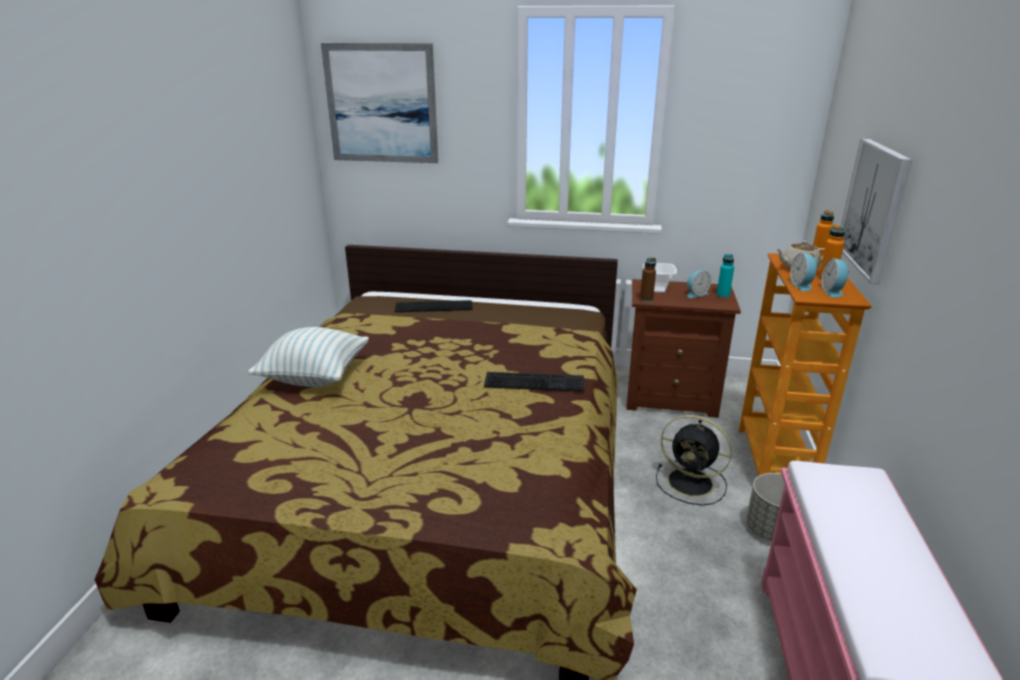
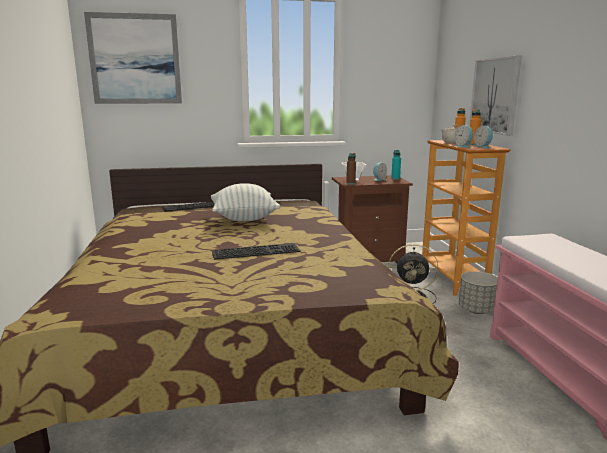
camera: 20 degrees left, 10 degrees down
(315, 377) = (131, 244): pillow -> pillow (244, 218)
(535, 381) = (307, 228): keyboard -> keyboard (256, 251)

